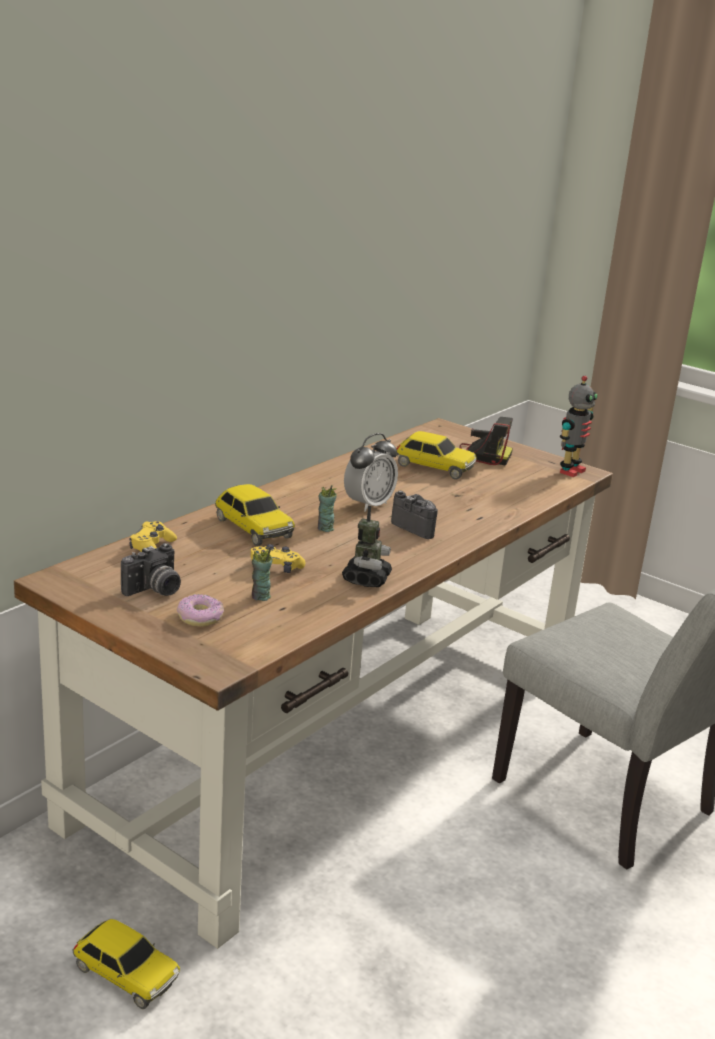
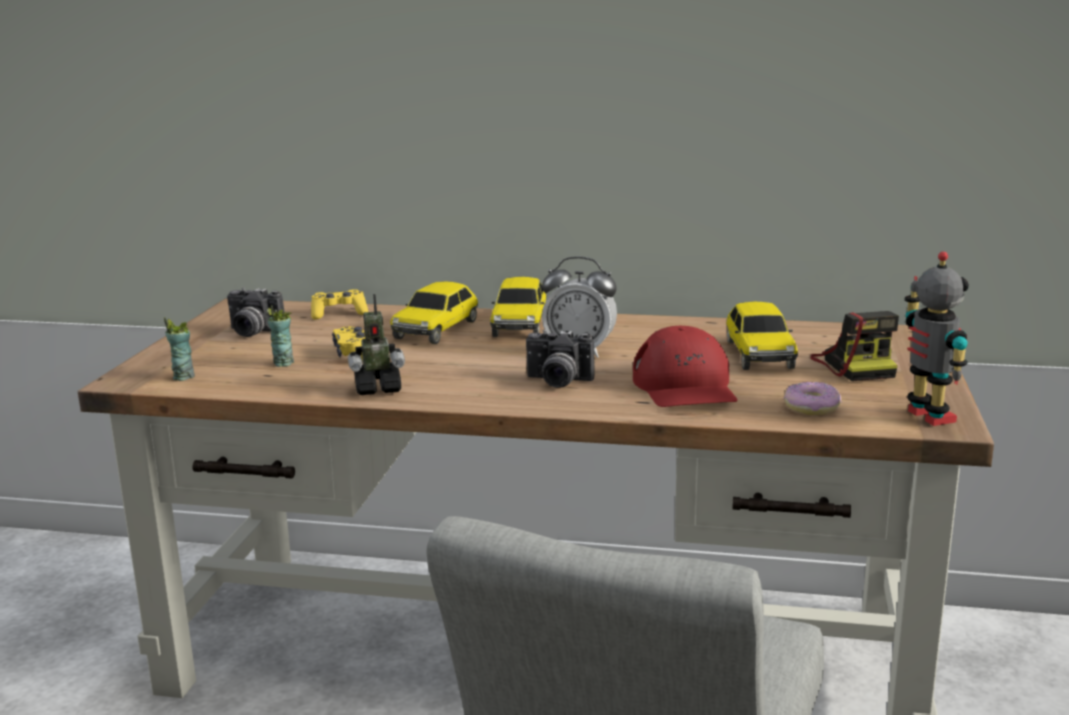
camera: 65 degrees right, 5 degrees down
(125, 974) = (98, 661): toy car -> toy car (519, 324)
(200, 617) = (215, 355): donut -> donut (812, 407)
(325, 528) = (483, 350): cup -> cup (183, 377)
(418, 527) = (557, 382): camera -> camera turned 90 degrees clockwise
(468, 501) = (685, 387): none -> red cap
(570, 471) = (927, 417): toy robot -> toy robot turned 120 degrees counterclockwise

